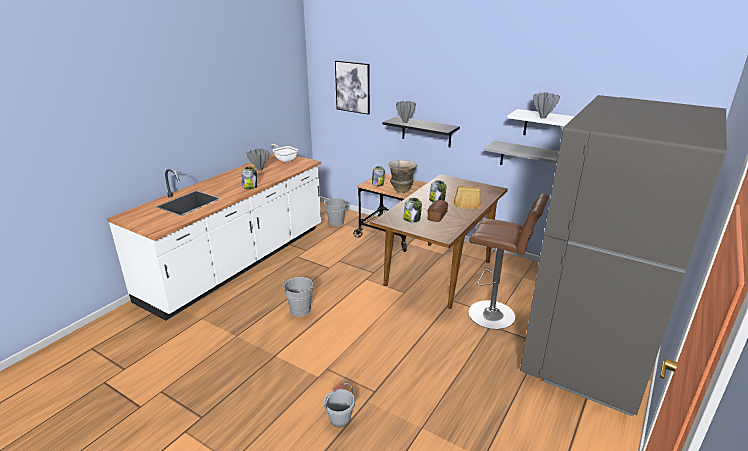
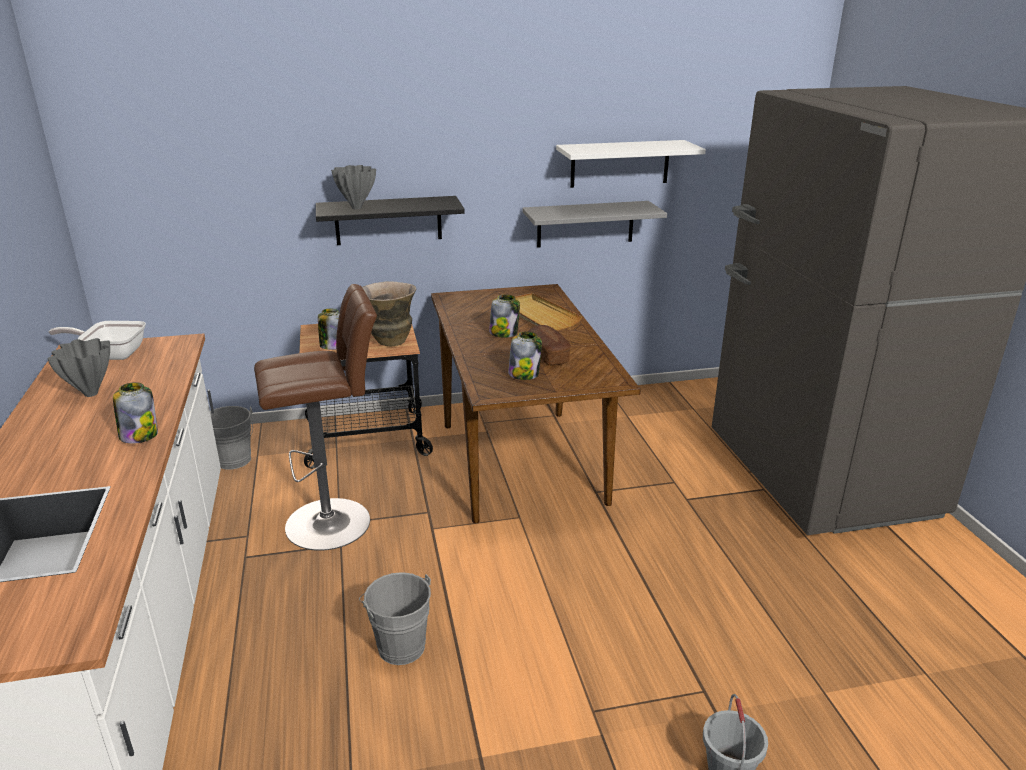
camera: 45 degrees left, 0 degrees up
(353, 87) = (194, 159): picture -> none
(495, 315) = (671, 482): brown stool -> brown stool (334, 522)
(542, 117) = (620, 149): grey vase -> none

